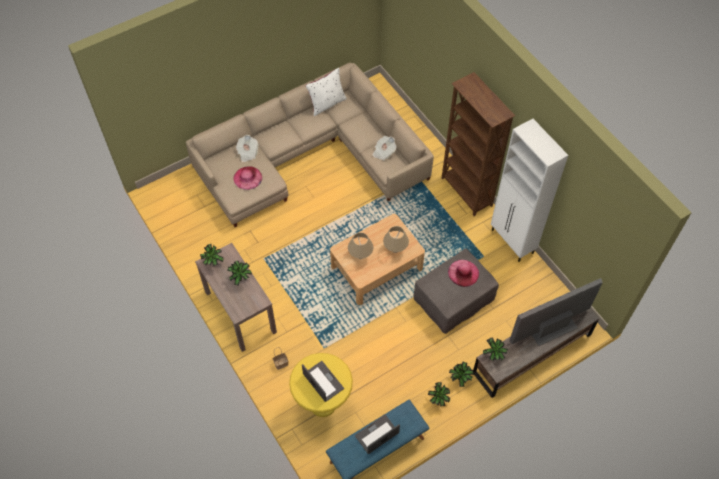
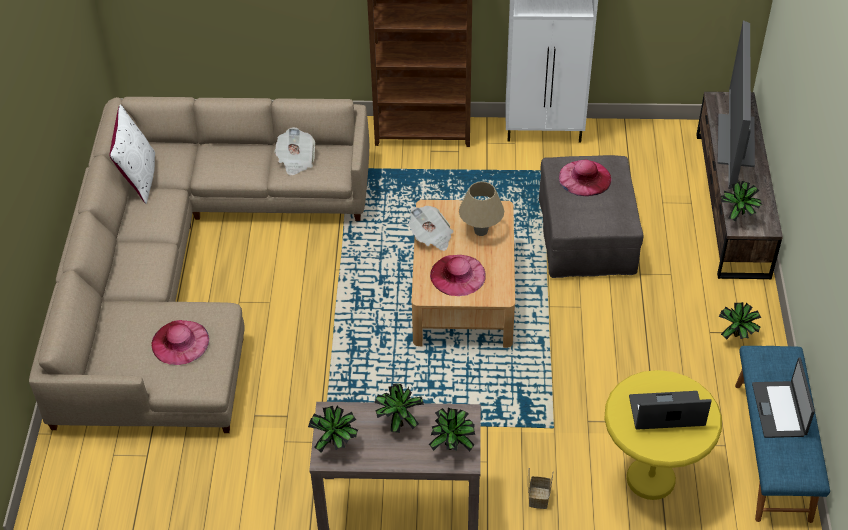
camera: 55 degrees left, 10 degrees down
(247, 152) = (130, 318): newspaper -> newspaper (431, 236)
(360, 255) = (458, 275): beige table lamp -> pink hat
(460, 379) = (719, 296): potted plant -> potted plant (452, 446)

